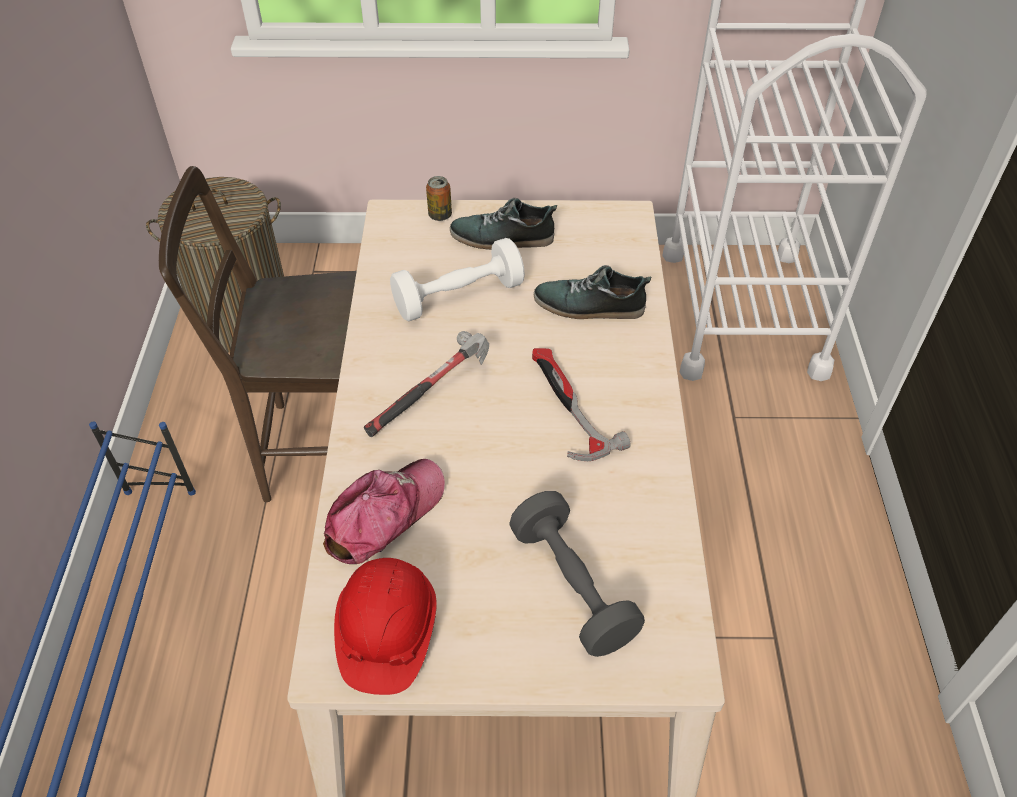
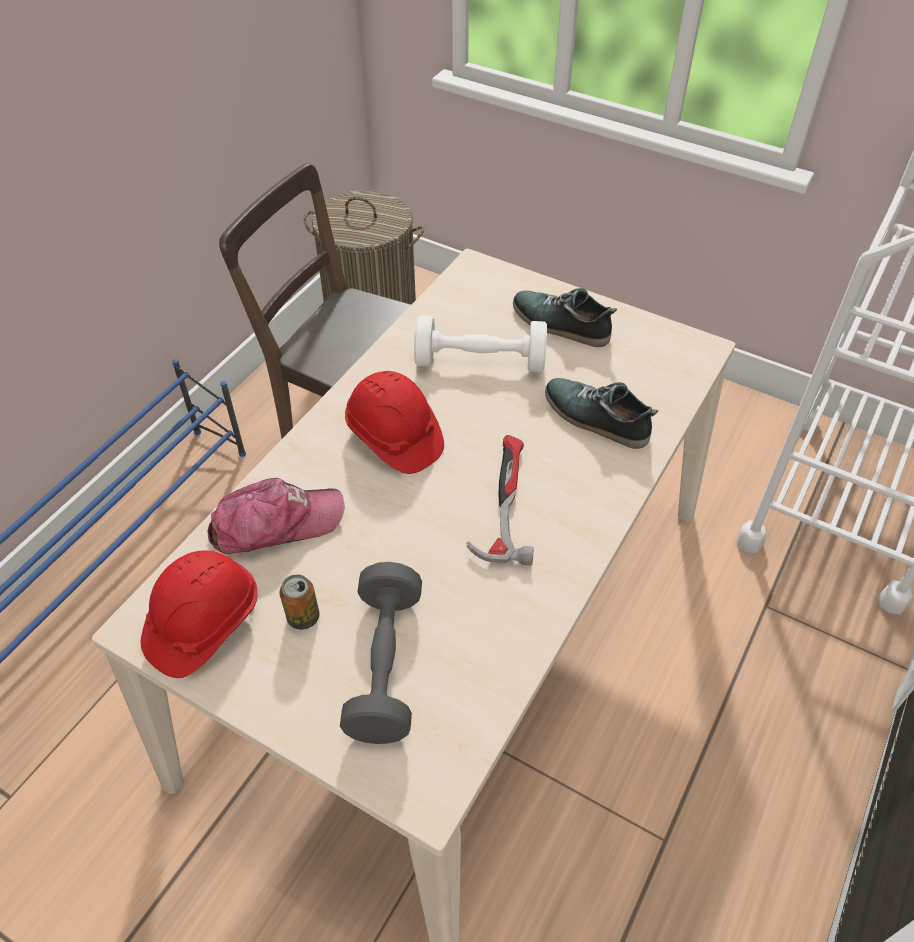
camera: 30 degrees right, 0 degrees up
(433, 393) = (394, 437): hammer -> red hard hat
(440, 215) = (518, 283): can -> can (303, 617)

